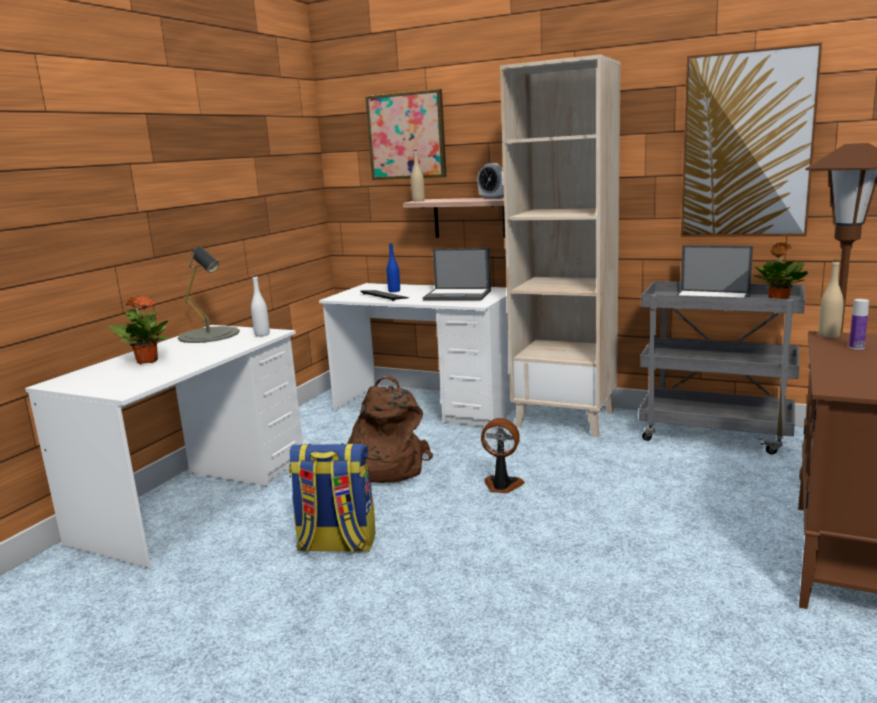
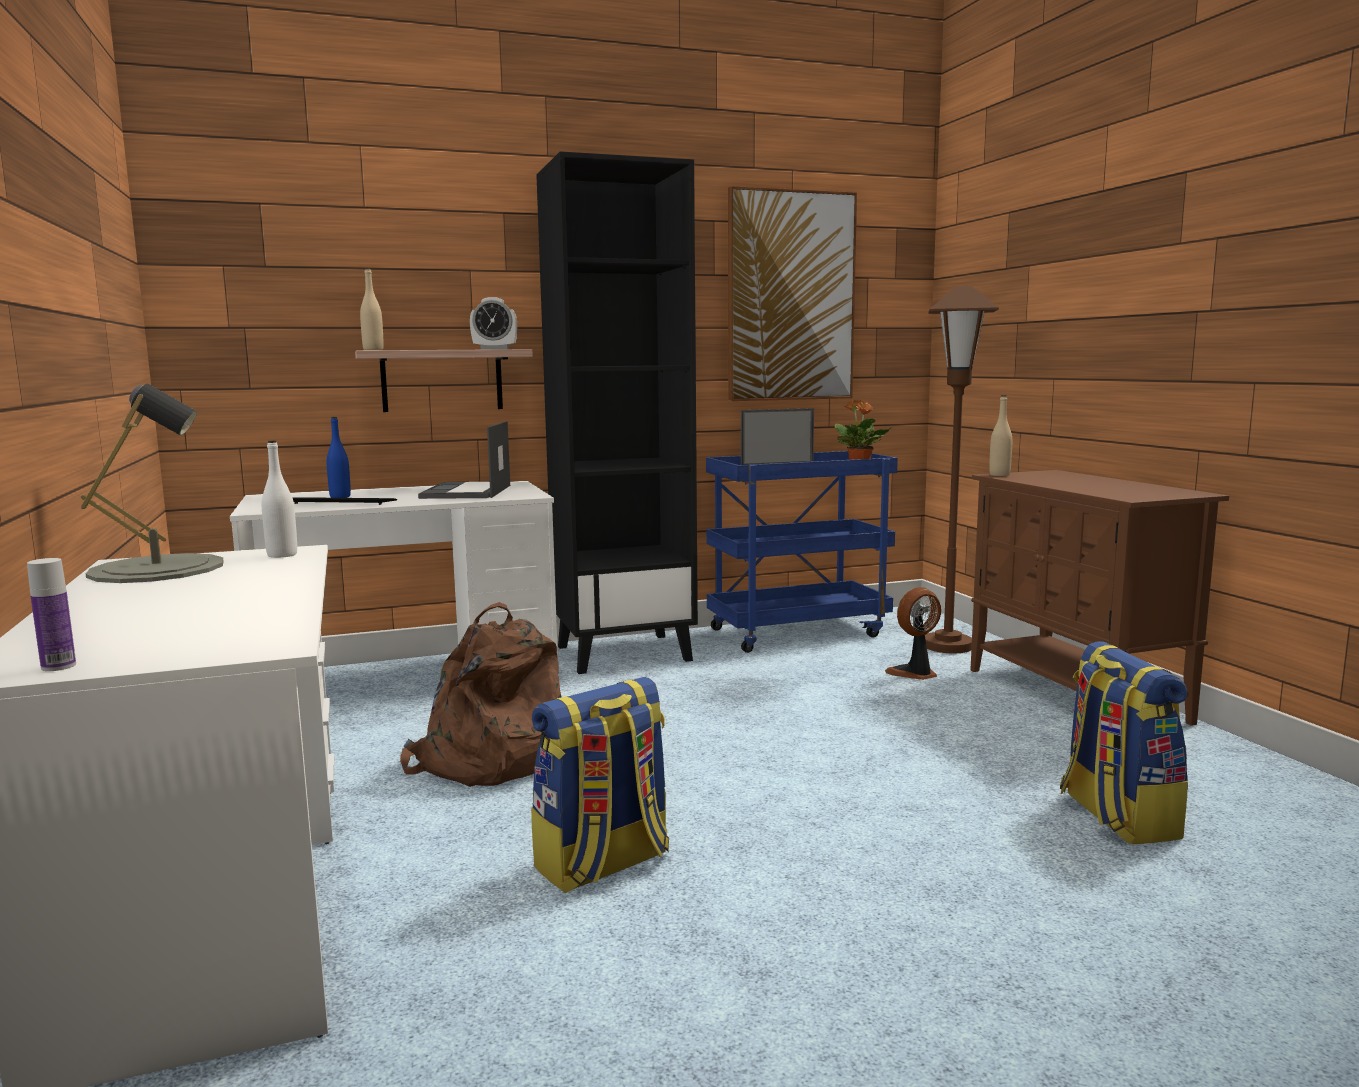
camera: 45 degrees left, 5 degrees down
(147, 361) = (146, 611): potted plant -> none
(407, 136) = (328, 248): picture -> none
(458, 295) = (467, 492): laptop -> laptop turned 120 degrees clockwise
(502, 486) = (685, 733): fan -> fan (915, 673)
(566, 419) = (624, 653): beige bookcase -> black bookcase
(663, 660) = (1116, 816): none -> backpack
(716, 433) = (798, 632): grey cart -> blue cart
(856, 347) = (1045, 478): bottle -> bottle (58, 666)

